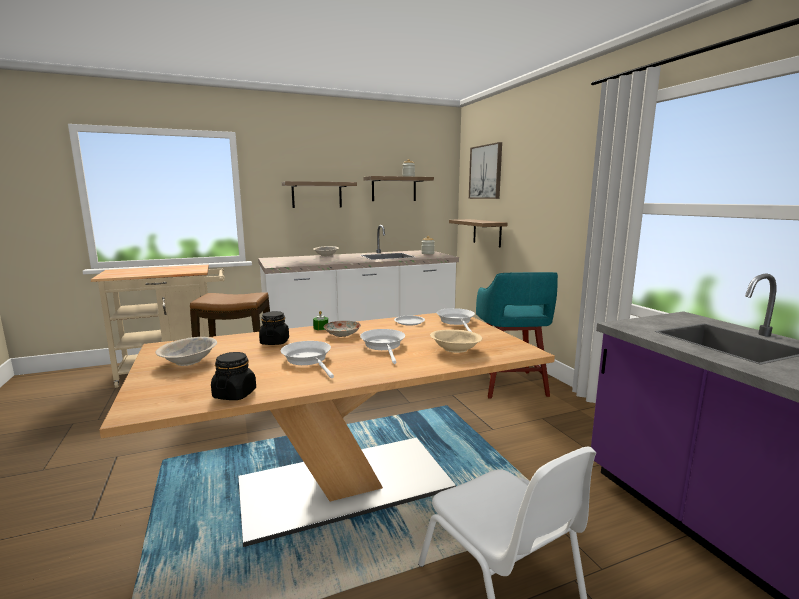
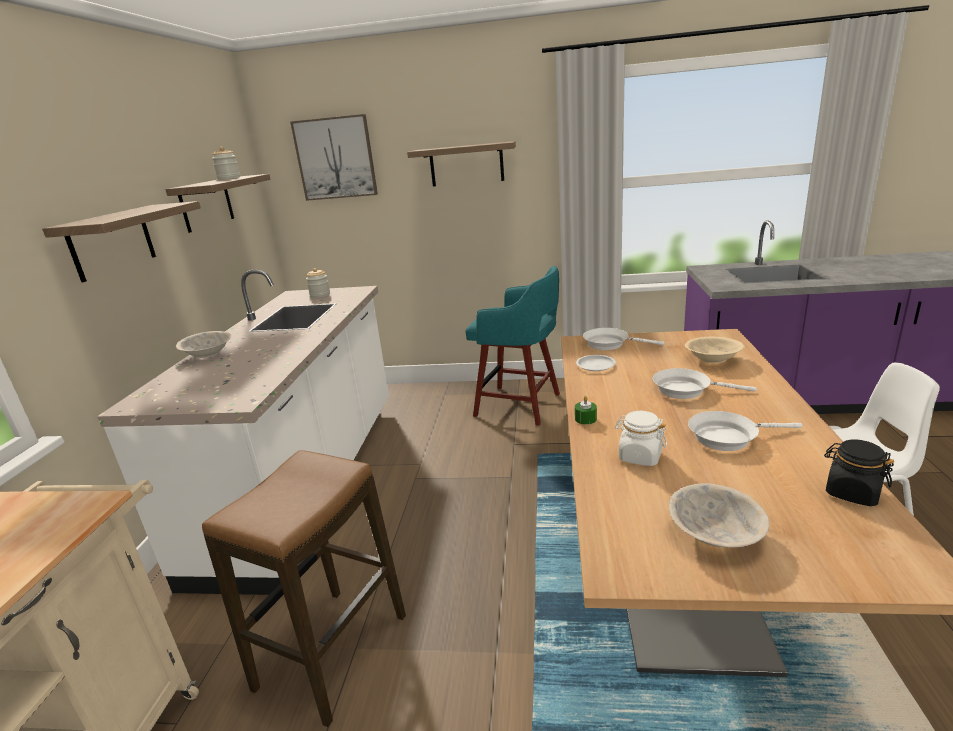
camera: 60 degrees left, 10 degrees up
(274, 342) = (640, 456): black jar -> white jar
(342, 334) = (625, 407): plate -> none
(487, 232) = (360, 244): shelf -> shelf (466, 164)

